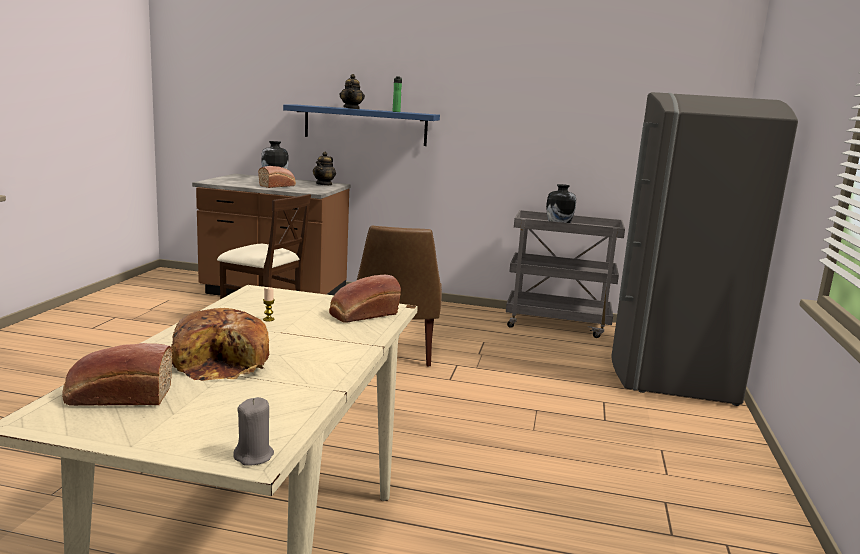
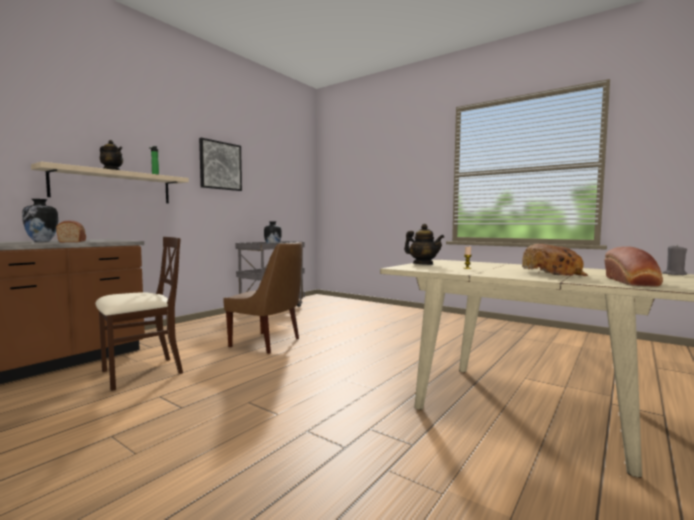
camera: 65 degrees left, 10 degrees down
(324, 184) = (94, 239): teapot -> teapot (423, 264)
(362, 315) = (455, 262): bread -> none
(365, 125) = (114, 186): blue shelf -> beige shelf
(512, 91) = (220, 165): none -> picture
(670, 372) = (353, 305): grey fridge -> none

